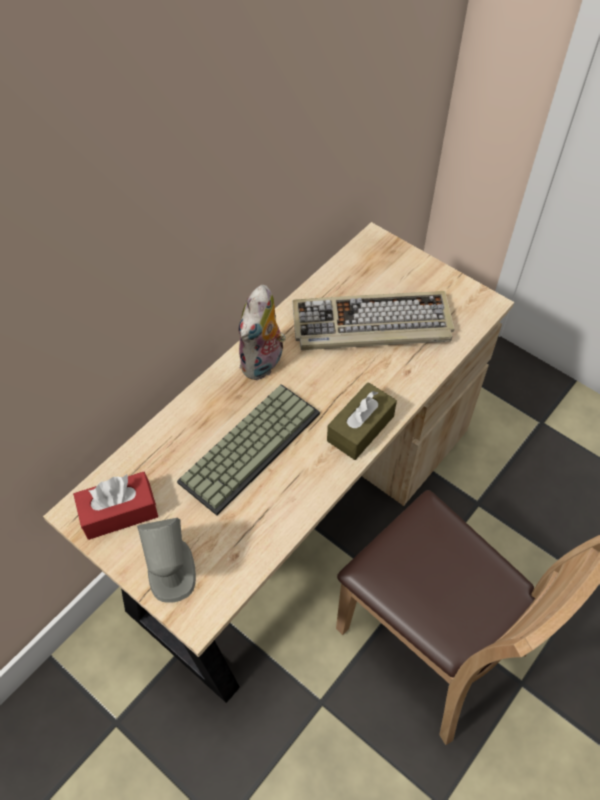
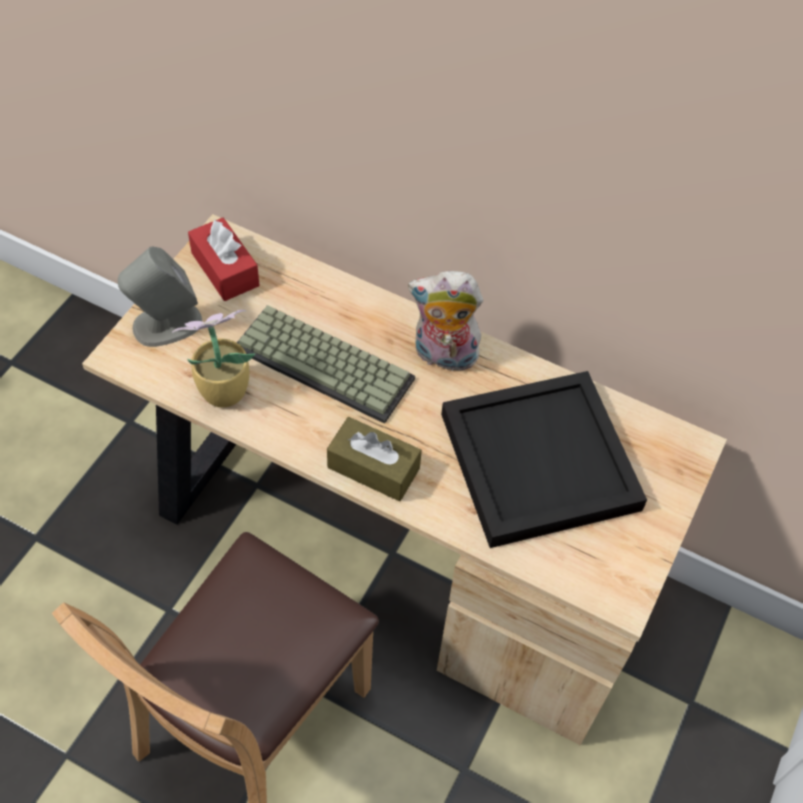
camera: 75 degrees right, 0 degrees up
(260, 531) = (221, 391): none -> potted plant
(371, 325) = (537, 460): keyboard -> black tray

